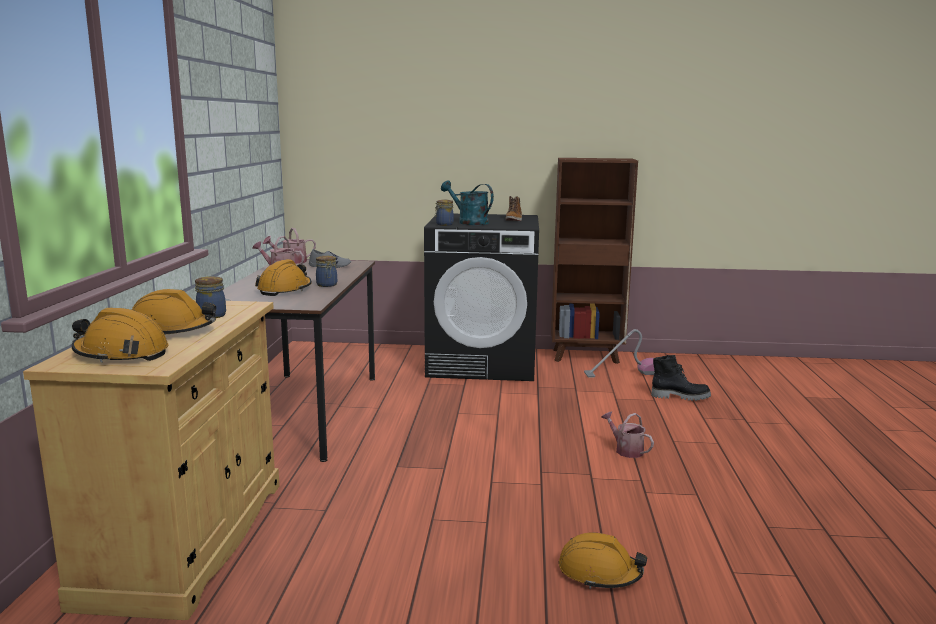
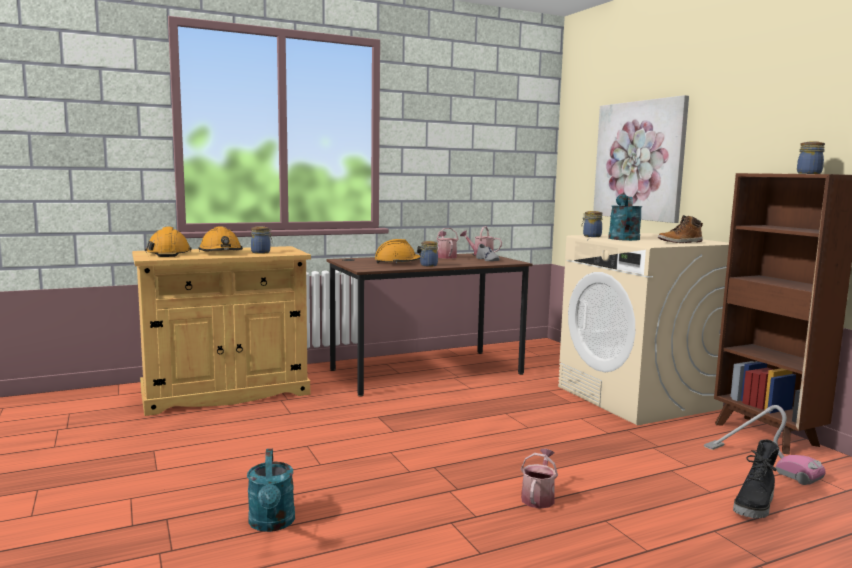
camera: 60 degrees right, 5 degrees down
(412, 143) = (639, 160): none -> picture
(483, 363) = (637, 398): black washing machine -> beige washing machine
(599, 573) = (272, 524): orange hard hat -> turquoise watering can
(606, 158) = (809, 173): none -> jar
(680, 396) = (755, 506): black boot -> black boot turned 60 degrees clockwise

